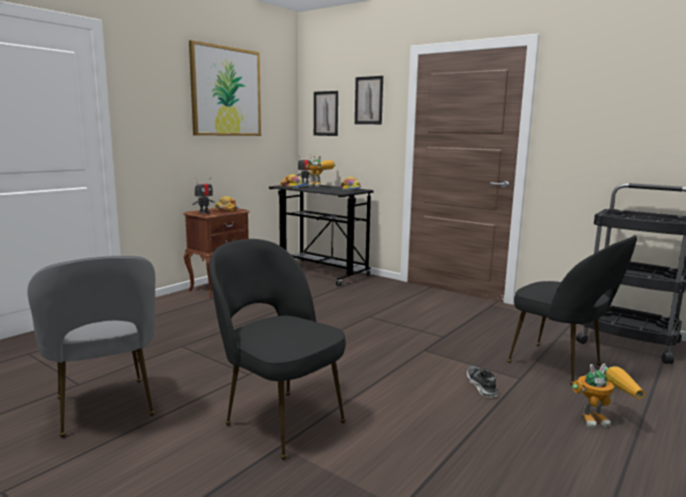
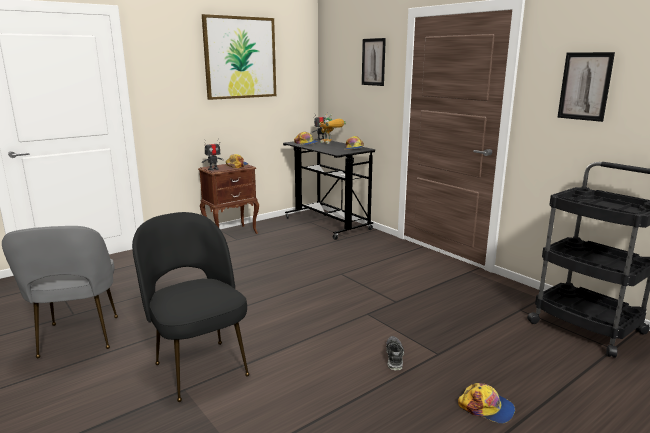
camera: 15 degrees right, 5 degrees up
(326, 113) = (339, 73): picture -> picture (585, 86)
(561, 366) = (490, 346): black chair -> none
(601, 419) = (486, 408): toy robot -> cap

